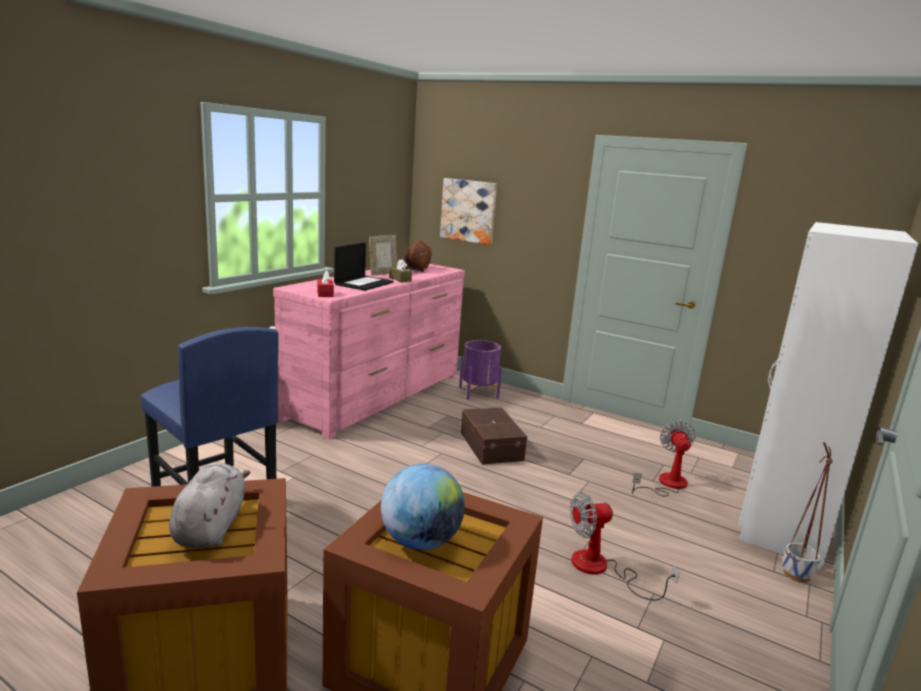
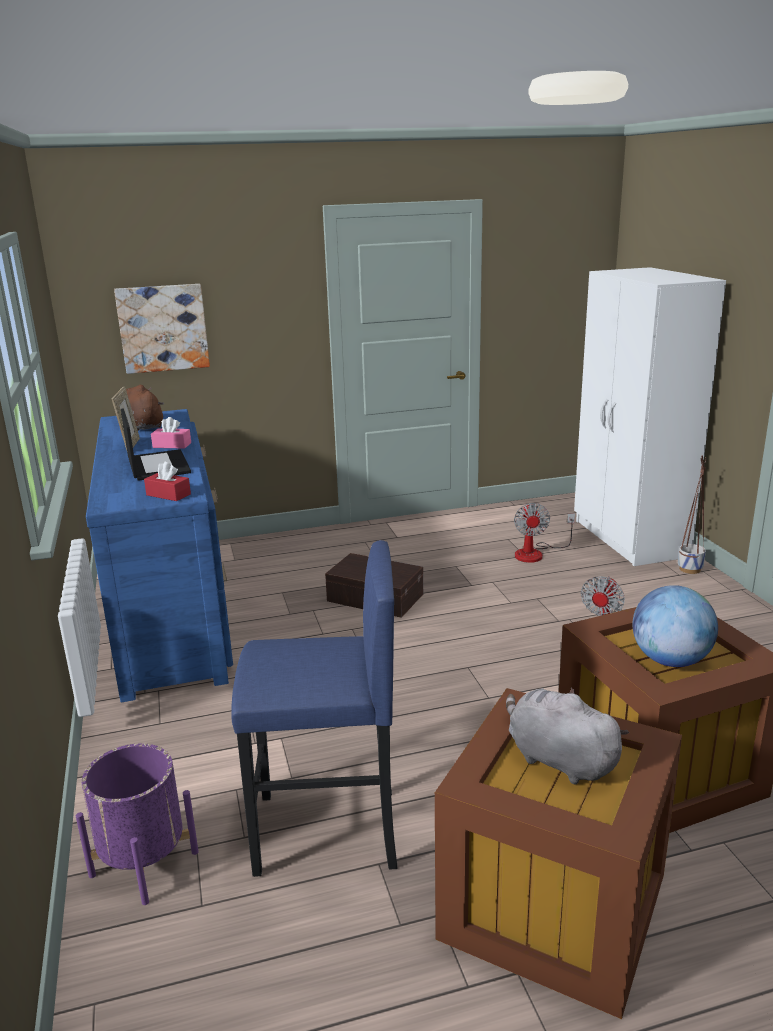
camera: 45 degrees left, 5 degrees up
(378, 395) = (171, 612): pink dresser -> blue dresser
(400, 279) = (172, 445): brown tissue box -> pink tissue box
(478, 392) = (260, 555): purple planter -> purple planter (144, 863)
(666, 484) = (536, 553): fan -> fan turned 135 degrees counterclockwise

